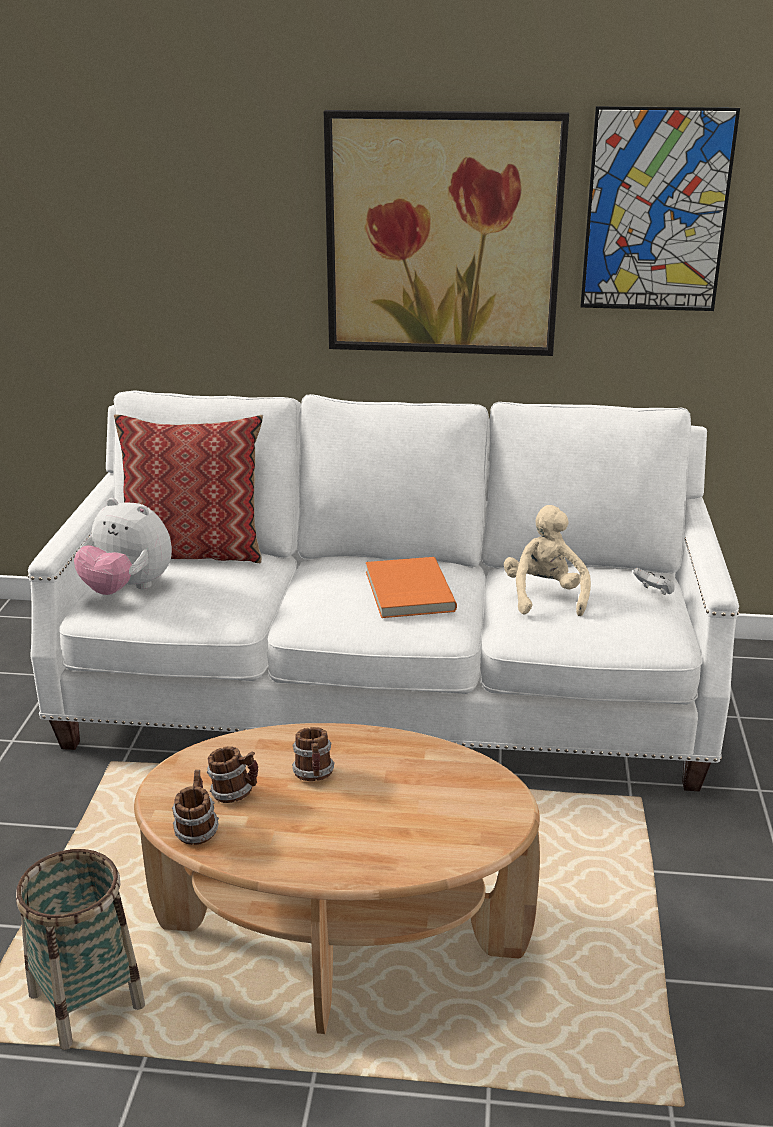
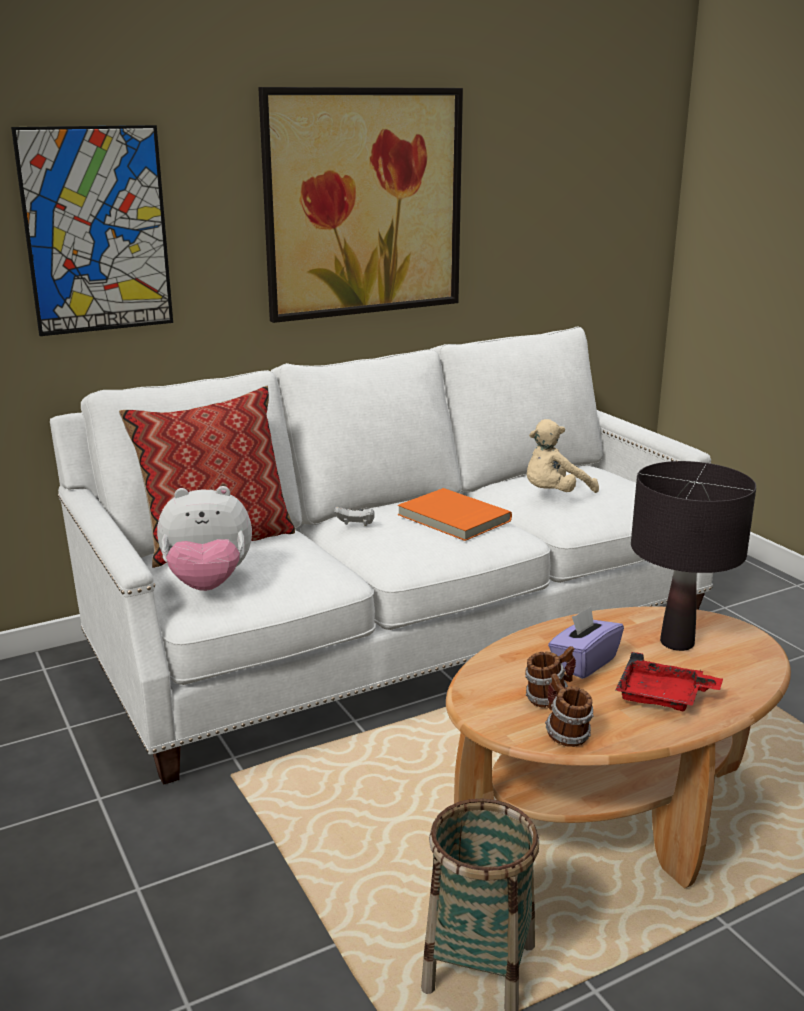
camera: 35 degrees left, 5 degrees down
(314, 775) = (583, 663): mug -> purple tissue box
(327, 837) = (663, 697): none -> red tray
(427, 792) = (676, 642): none -> black table lamp
(545, 596) = (554, 495): beige plush toy -> beige plush toy turned 90 degrees counterclockwise
(654, 591) = (613, 474): white game controller -> white game controller (355, 525)
(656, 211) = (521, 171): picture -> picture (97, 231)

